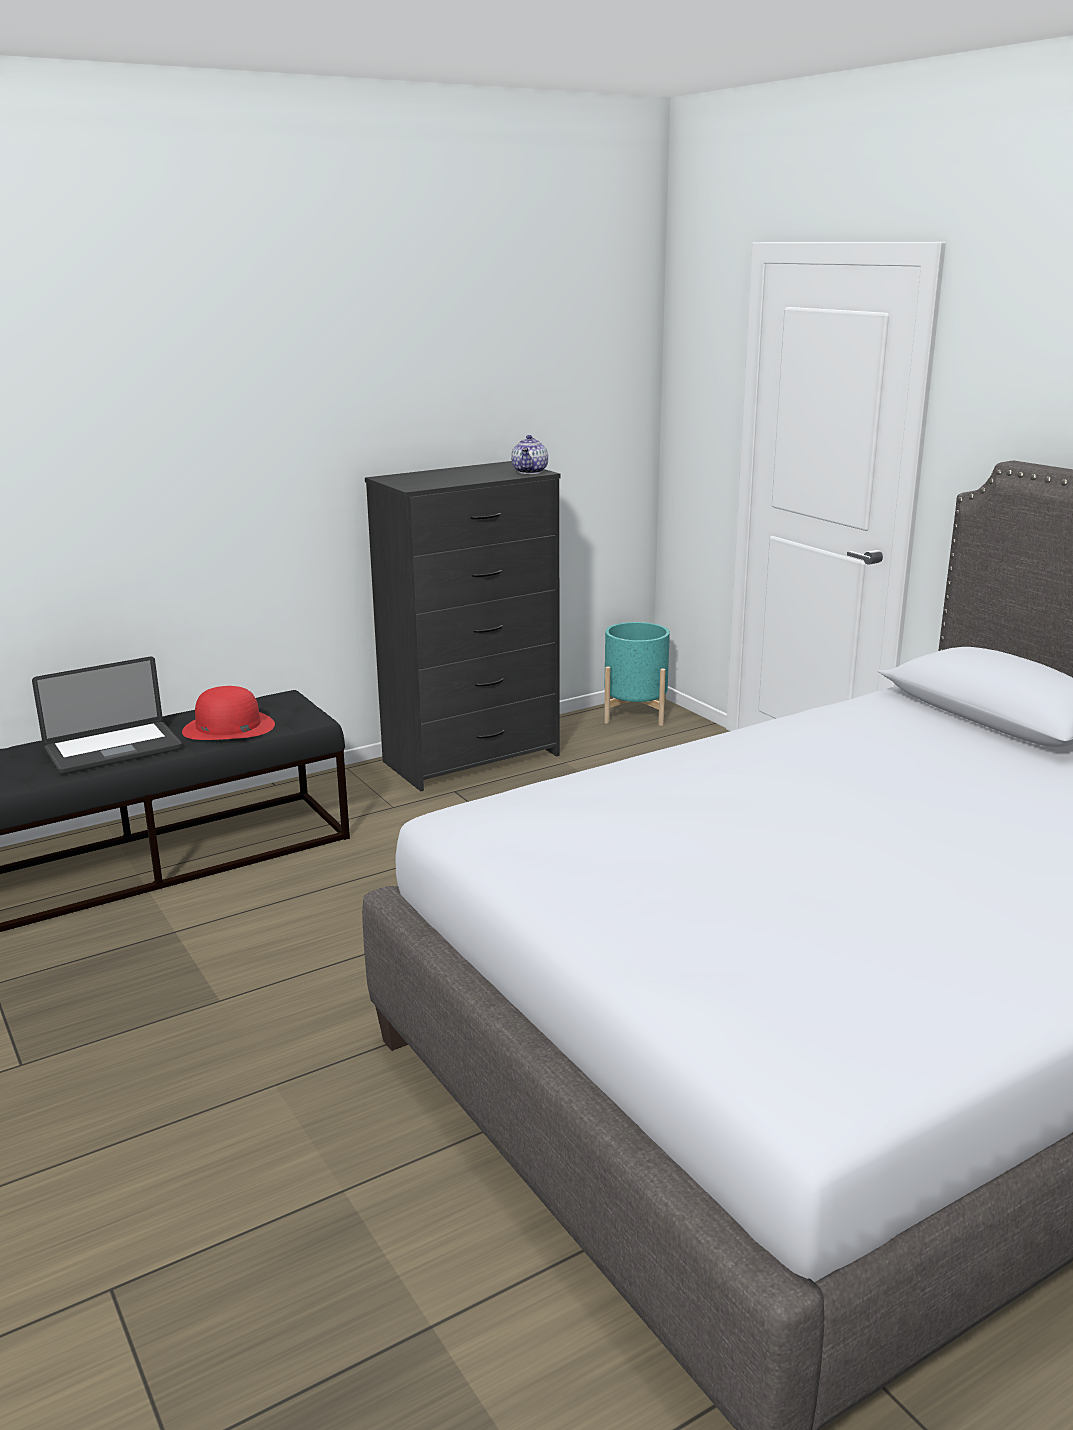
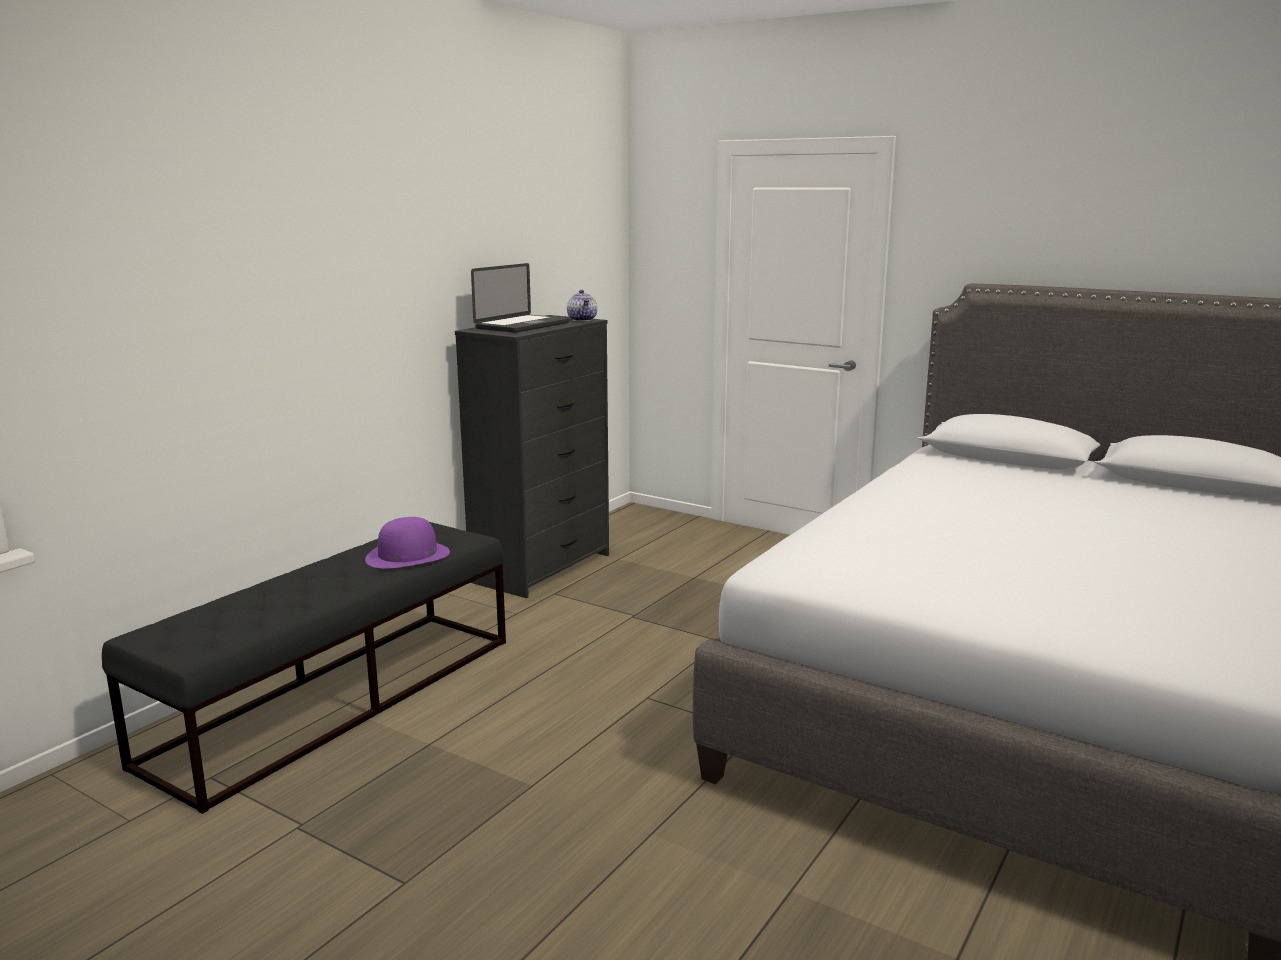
camera: 25 degrees left, 5 degrees down
(113, 750) = (322, 588): laptop -> laptop (522, 325)
(228, 727) = (407, 555): red hat -> purple hat
(635, 714) = (634, 518): turquoise planter -> none

